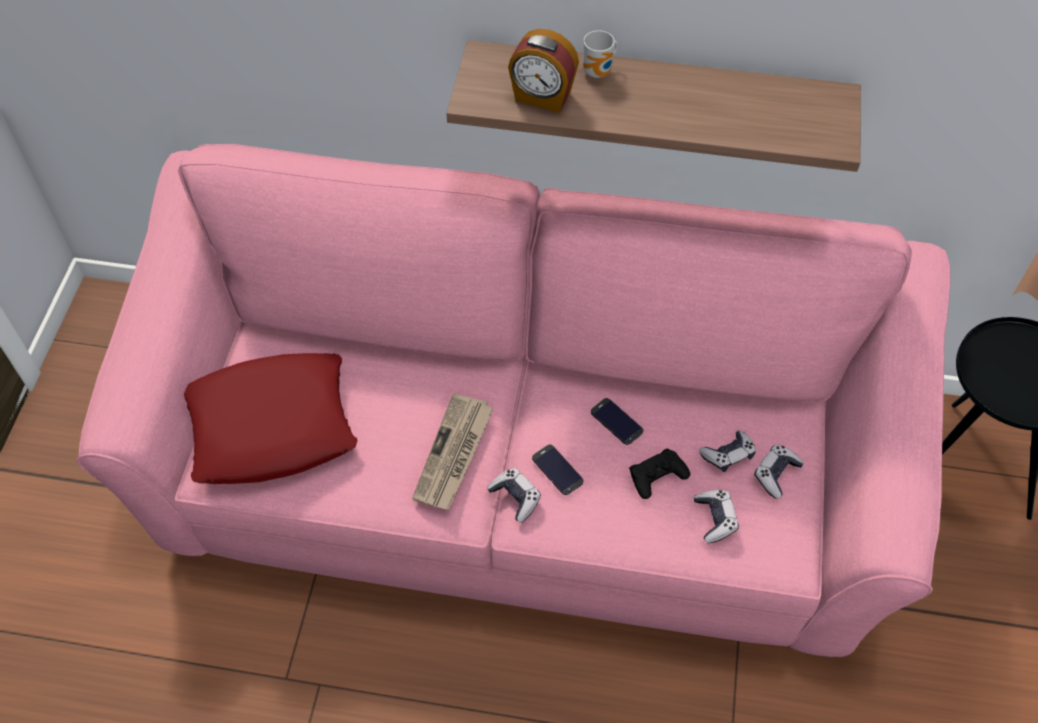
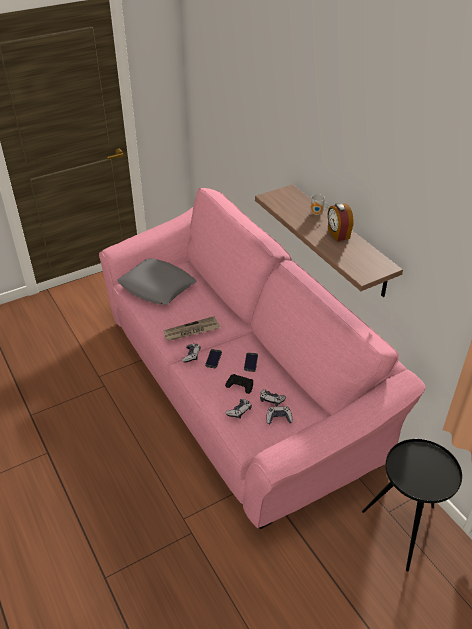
camera: 50 degrees right, 15 degrees down
(272, 426) = (157, 287): red pillow -> grey pillow
(542, 97) = (288, 208): alarm clock -> alarm clock (338, 234)

